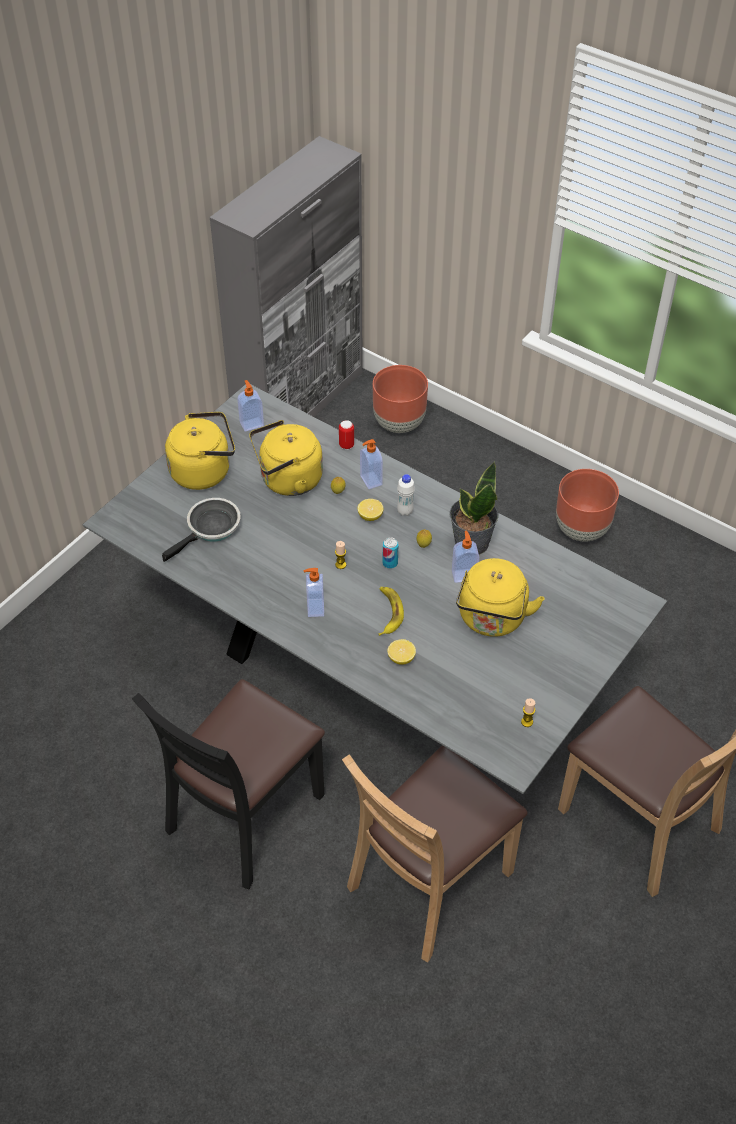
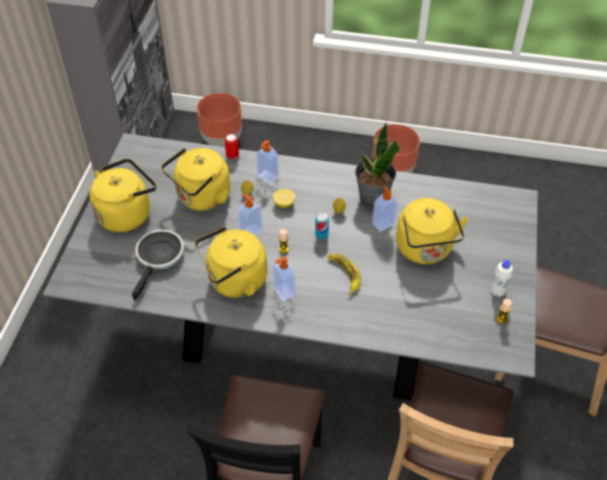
camera: 25 degrees left, 0 degrees up
(251, 424) = (145, 163): soap dispenser -> soap dispenser (250, 231)
(271, 579) = (234, 281): none -> yellow kettle
(401, 658) = (376, 306): lemon -> none
(405, 511) = (308, 191): white bottle -> white bottle (497, 292)

